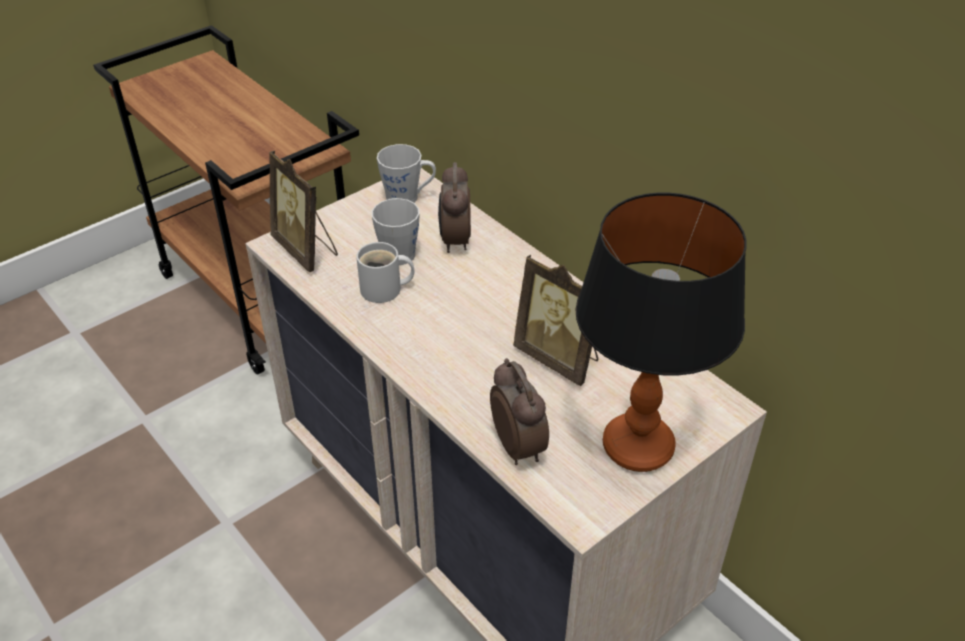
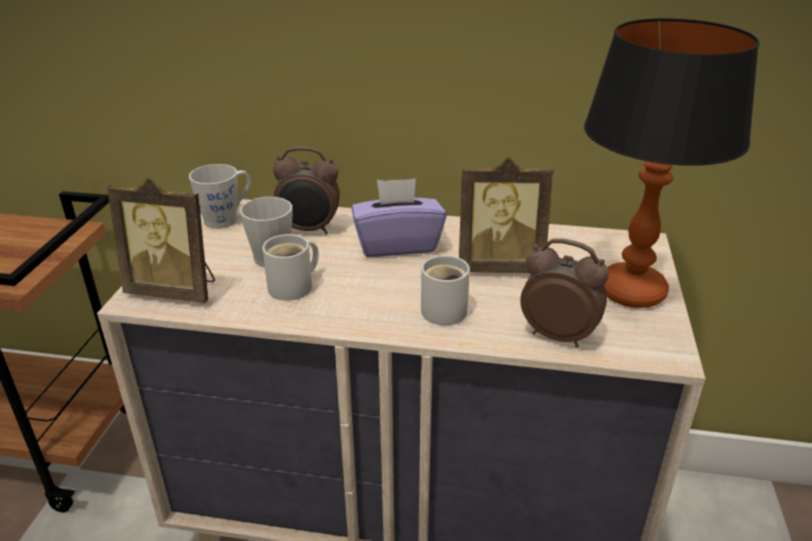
camera: 40 degrees left, 10 degrees down
(454, 241) = (309, 230): alarm clock -> alarm clock turned 45 degrees counterclockwise
(466, 373) = (447, 309): none -> white mug
(504, 292) = (397, 244): none -> purple tissue box

